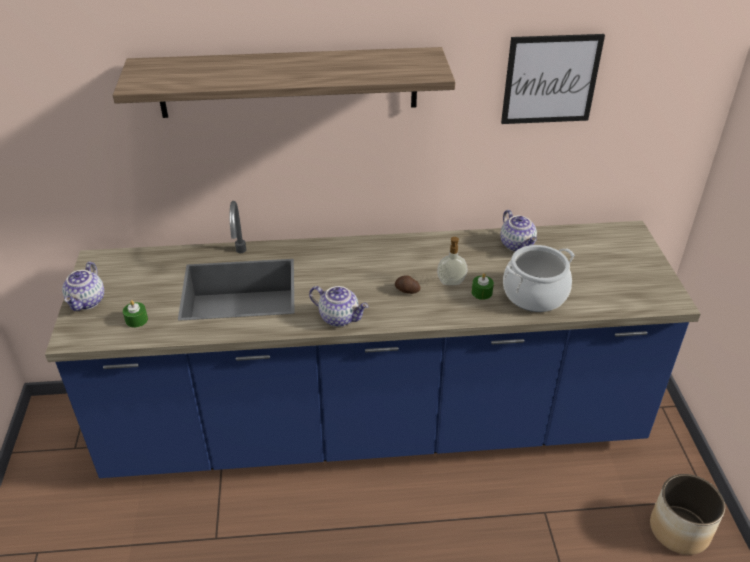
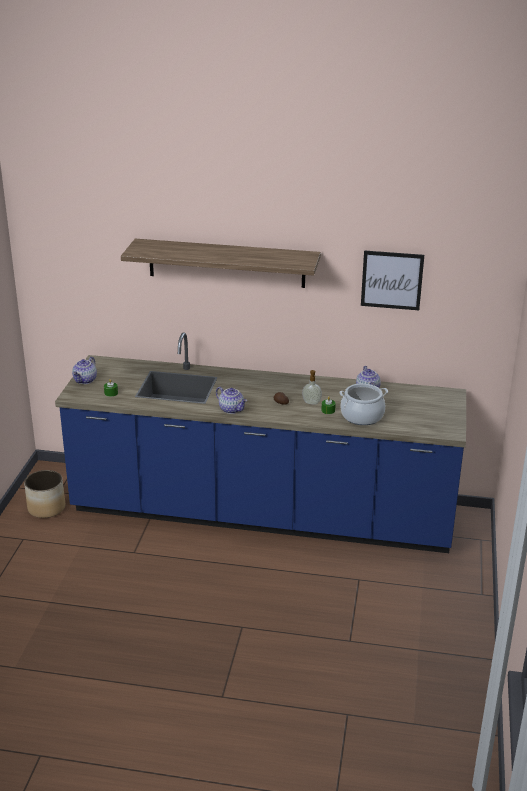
camera: 15 degrees right, 10 degrees down
(679, 529) = (450, 605): planter -> planter (46, 508)

